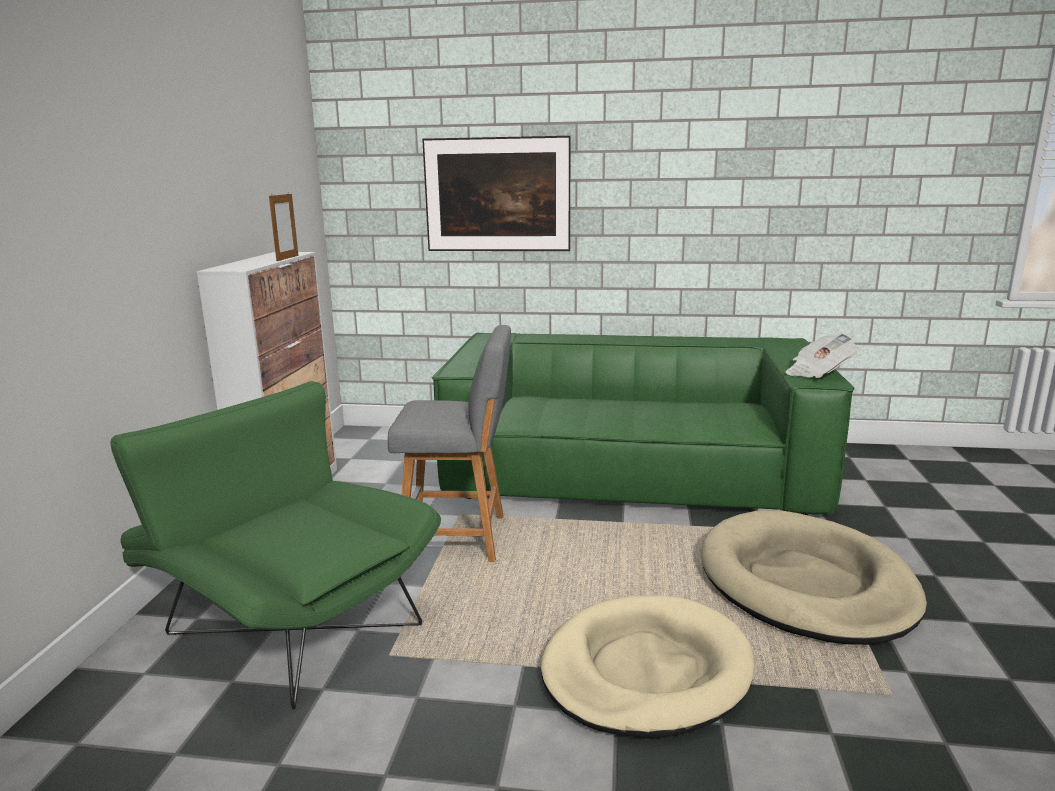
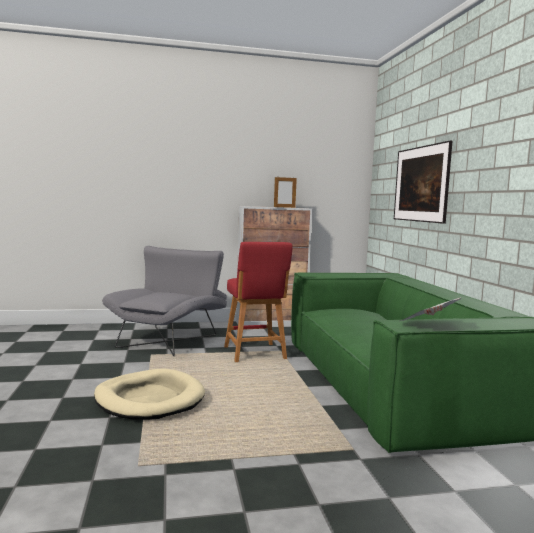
camera: 70 degrees right, 10 degrees down
(287, 619) = (170, 338): green armchair -> grey armchair
(459, 538) = (255, 354): grey stool -> red stool
(805, 583) = (265, 443): beige dog bed -> none

